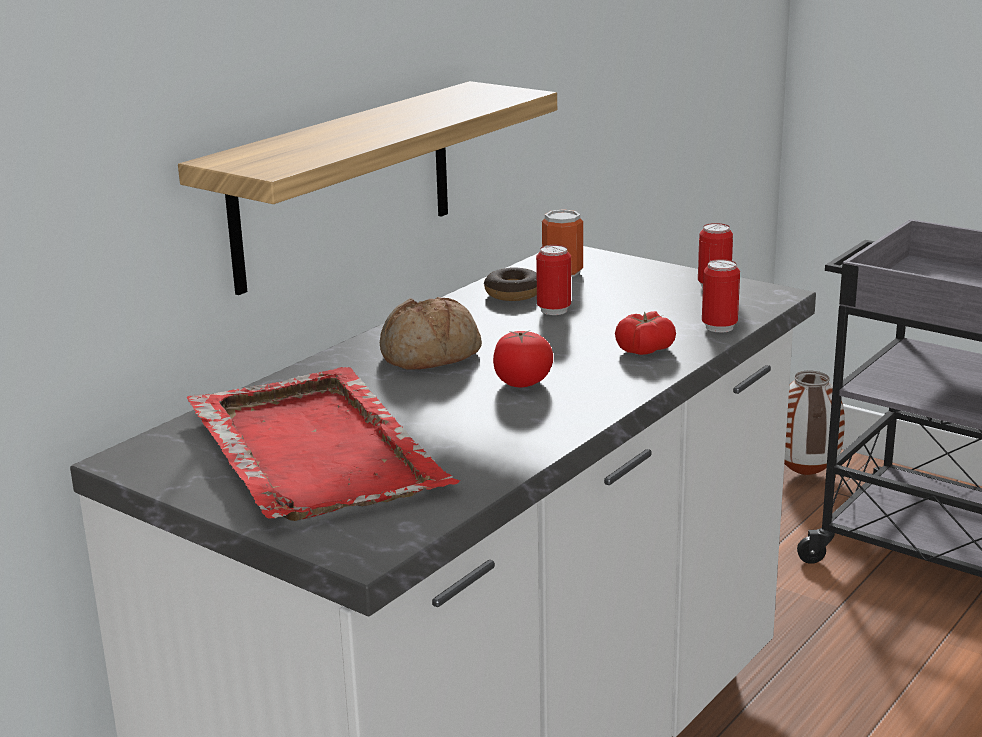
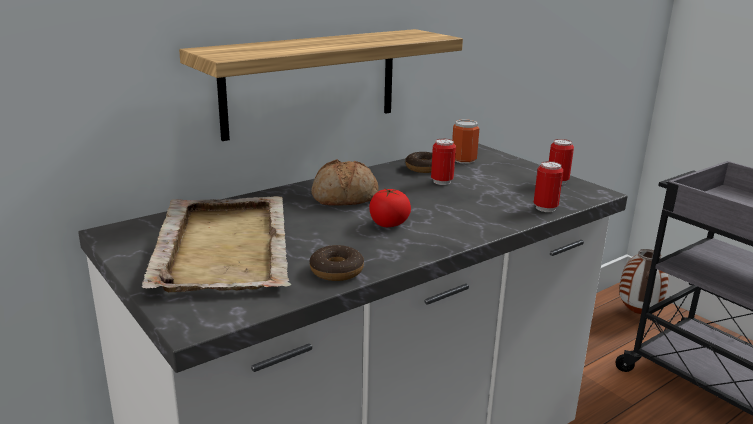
camera: 15 degrees right, 0 degrees up
(314, 449) = (224, 245): red tray -> beige tray
(499, 455) = (336, 271): none -> donut
(644, 349) = (485, 215): tomato -> none

